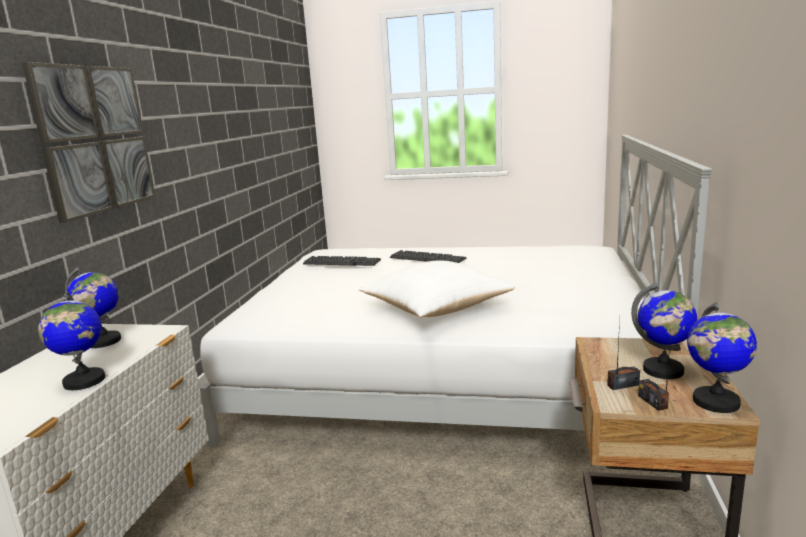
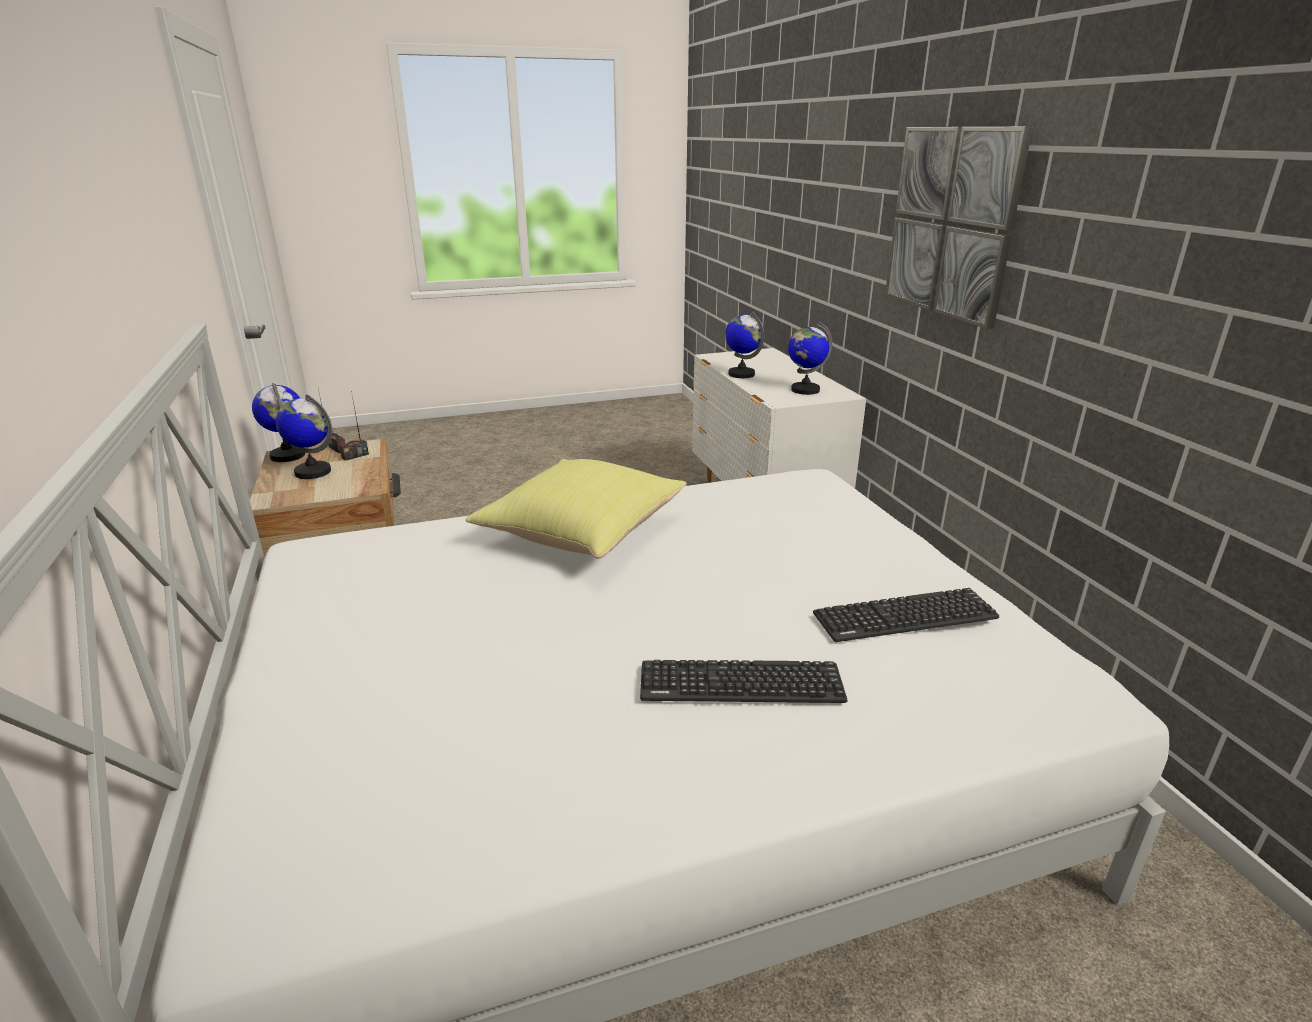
camera: 150 degrees right, 10 degrees up
(436, 311) = (582, 532): white pillow -> yellow pillow

